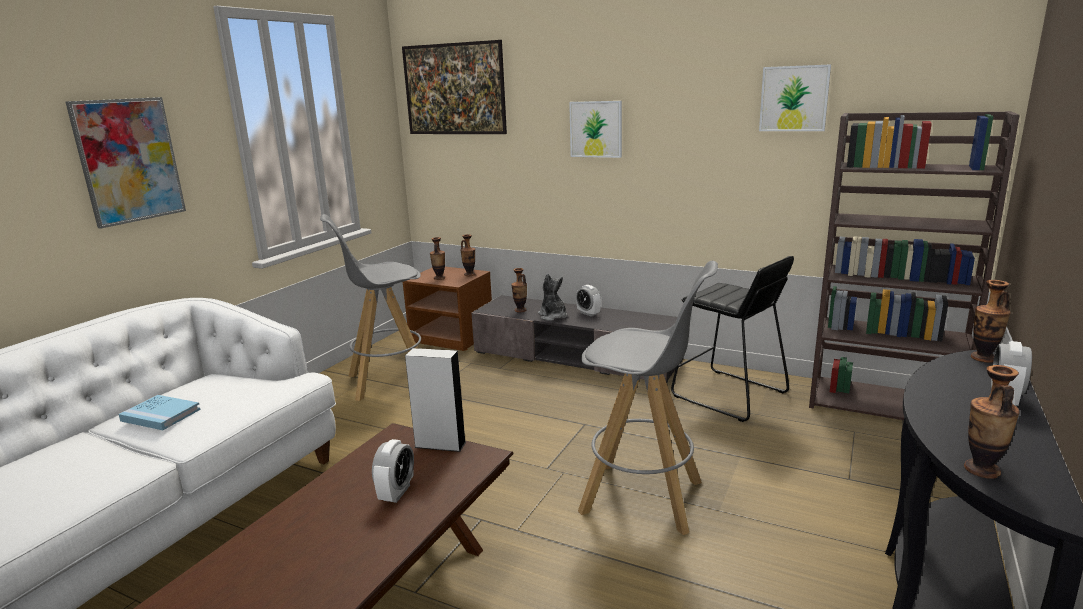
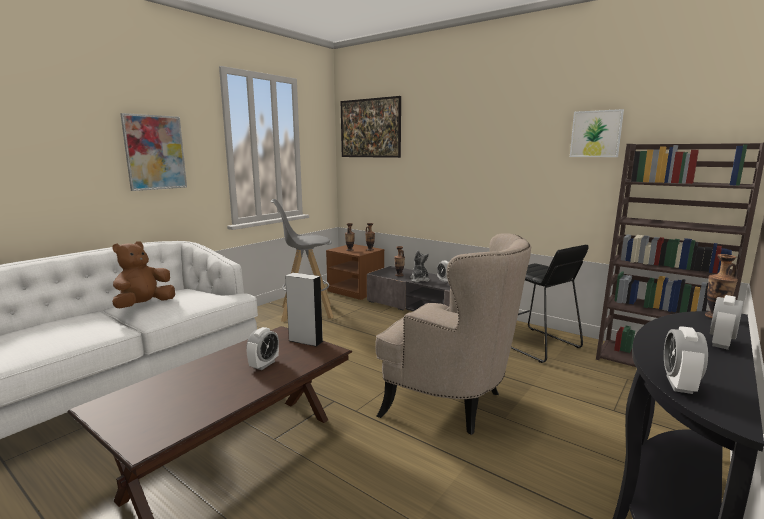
camera: 10 degrees right, 5 degrees down
(160, 415) = (144, 305): blue book -> brown plush toy
(596, 129) = (458, 155): picture -> none
(643, 497) = (451, 402): grey stool -> beige armchair
(981, 470) = (679, 384): vase -> alarm clock

